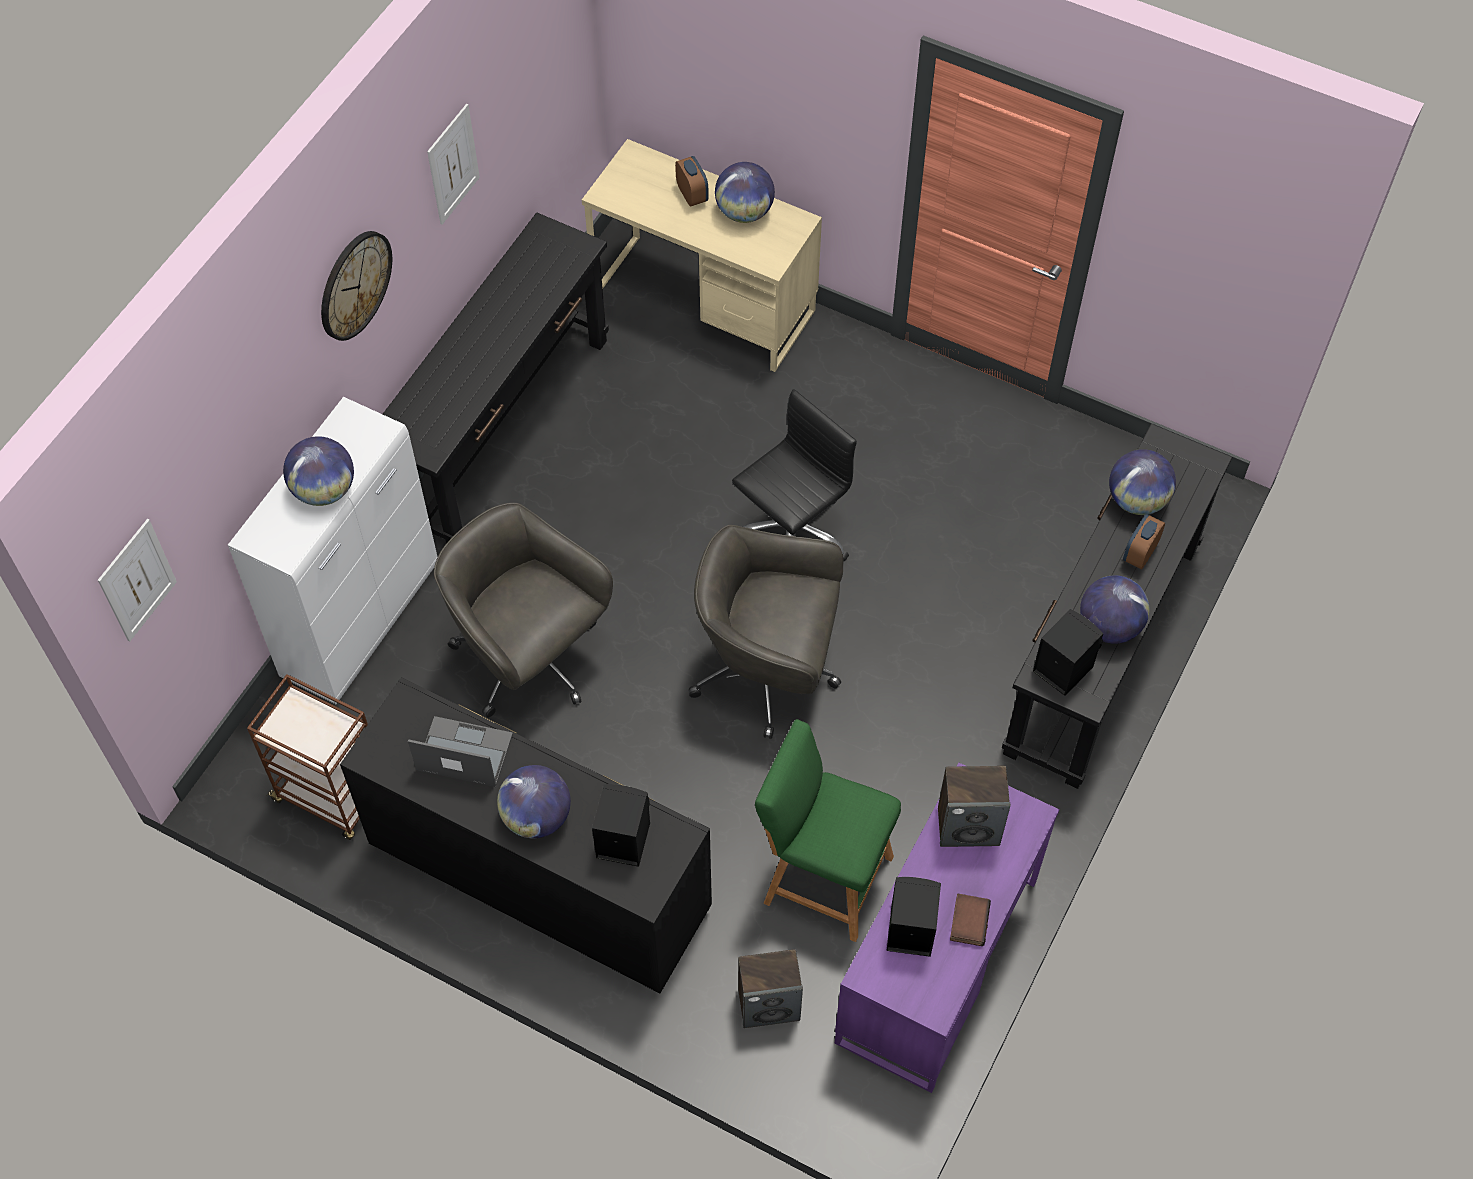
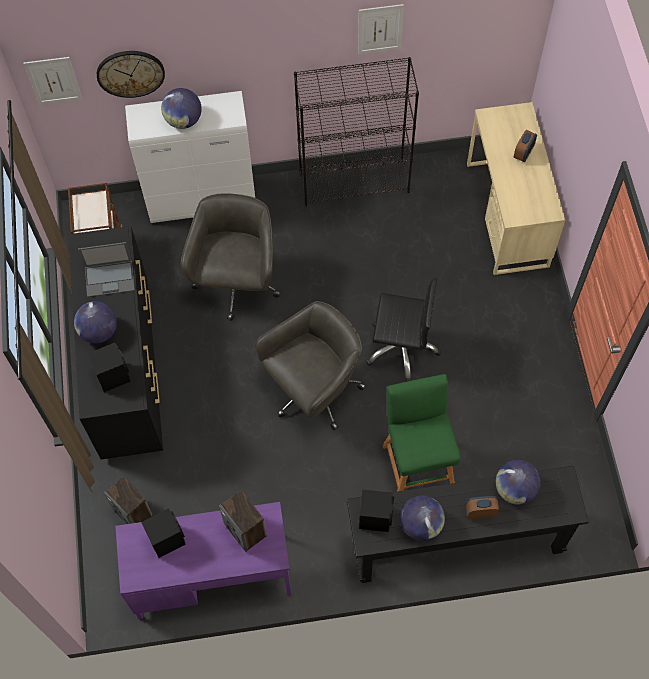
camera: 55 degrees right, 5 degrees up
(354, 285) = (272, 42): wall clock -> wall clock (130, 73)
(463, 752) = (110, 278): laptop -> laptop turned 105 degrees clockwise
(503, 428) = (355, 182): black console table -> black bookcase
(744, 212) = (534, 183): globe -> none
(768, 671) = (314, 391): grey office chair -> grey office chair turned 75 degrees clockwise
(822, 877) = (218, 491): green stool -> green stool (417, 462)
(968, 921) = (191, 563): book -> none

